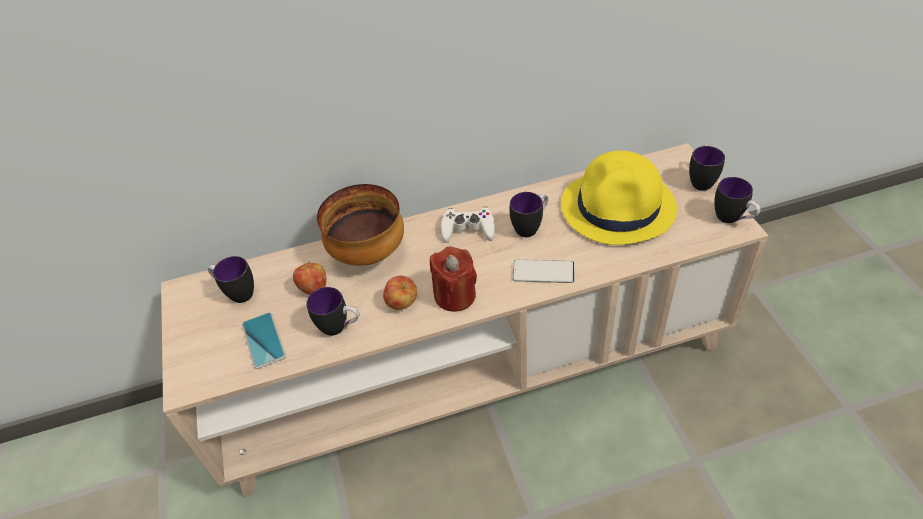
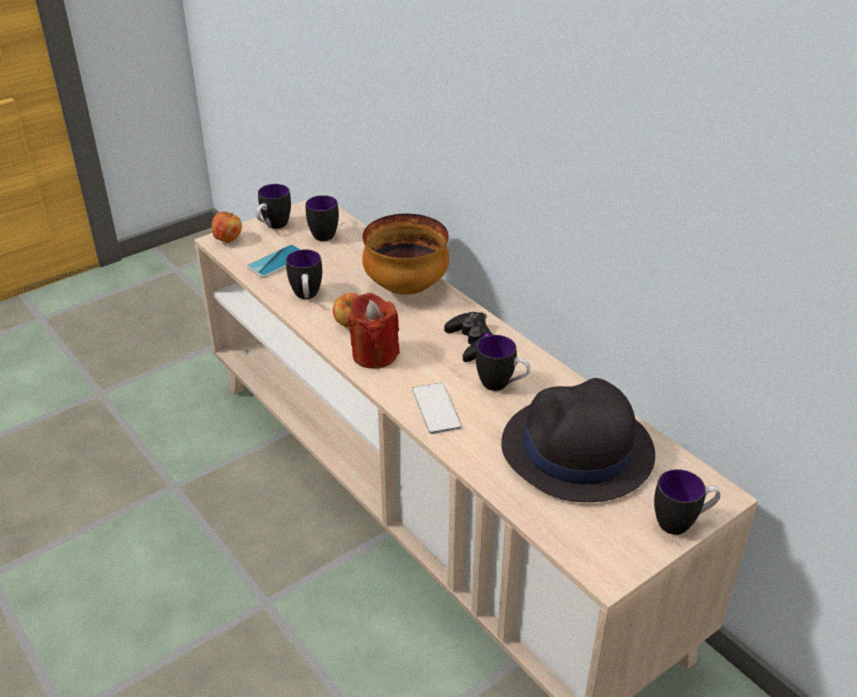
camera: 65 degrees right, 10 degrees down
(313, 288) = (347, 270): apple -> apple (228, 239)
(468, 229) = (473, 342): white game controller -> black game controller
(618, 207) = (576, 451): yellow hat -> black hat
(732, 219) = (617, 564): mug -> mug (273, 227)

